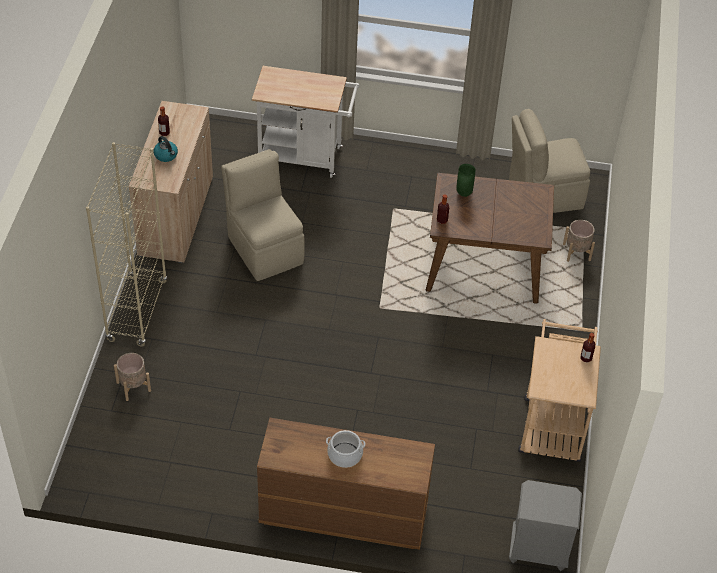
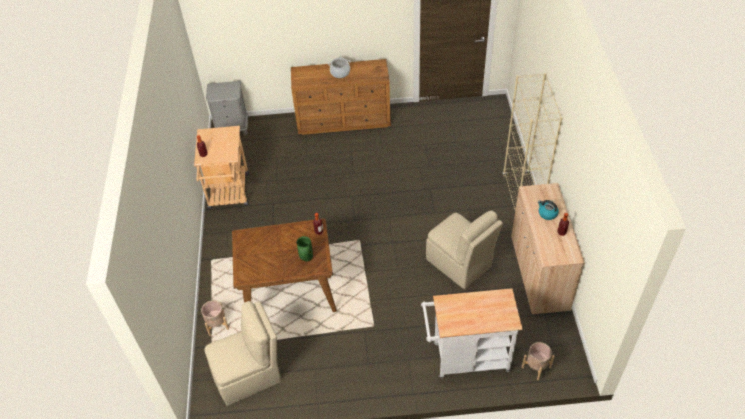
camera: 170 degrees right, 0 degrees up
(133, 386) = (494, 153): beige planter -> beige planter (536, 367)

